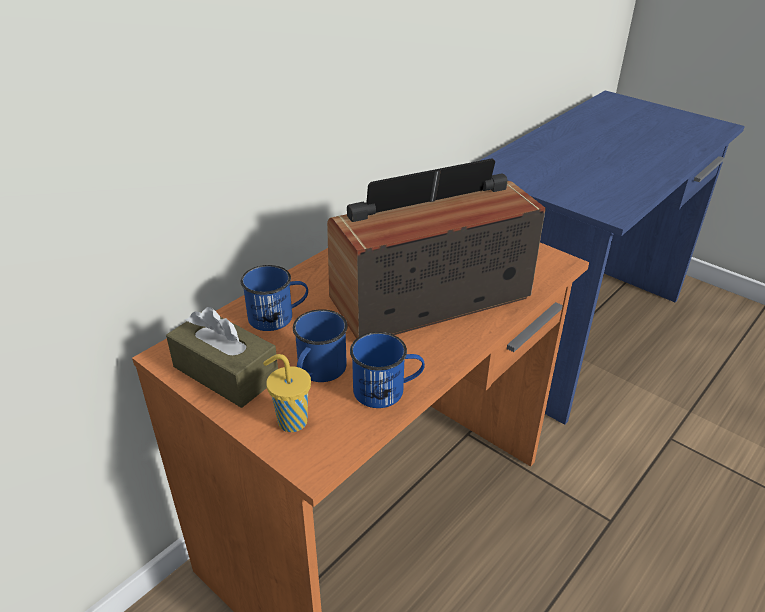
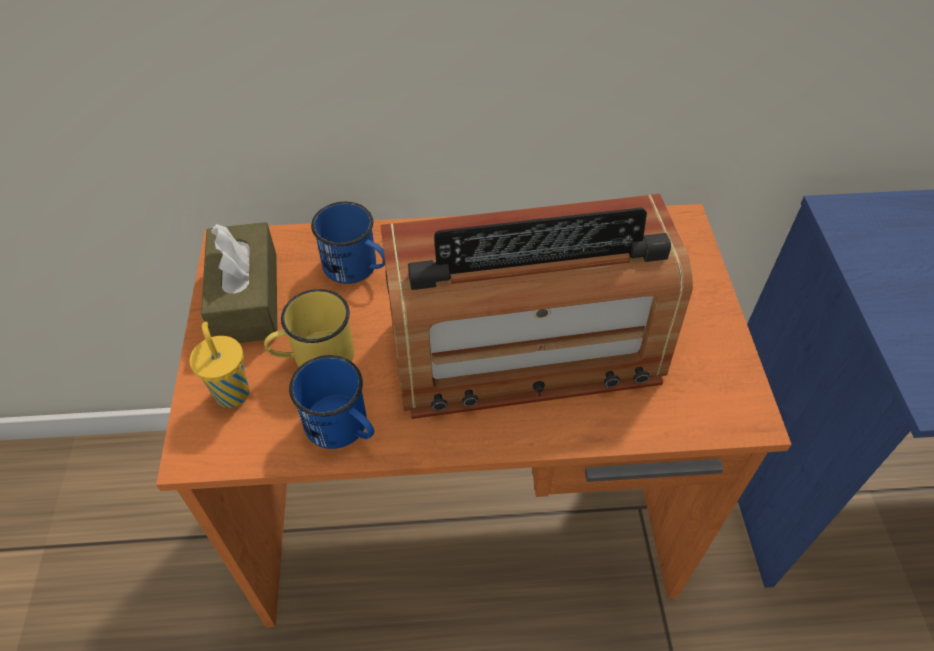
camera: 45 degrees right, 15 degrees up
(318, 372) = (314, 357): blue mug -> yellow mug
(429, 297) = (525, 350): radio -> radio turned 150 degrees clockwise

